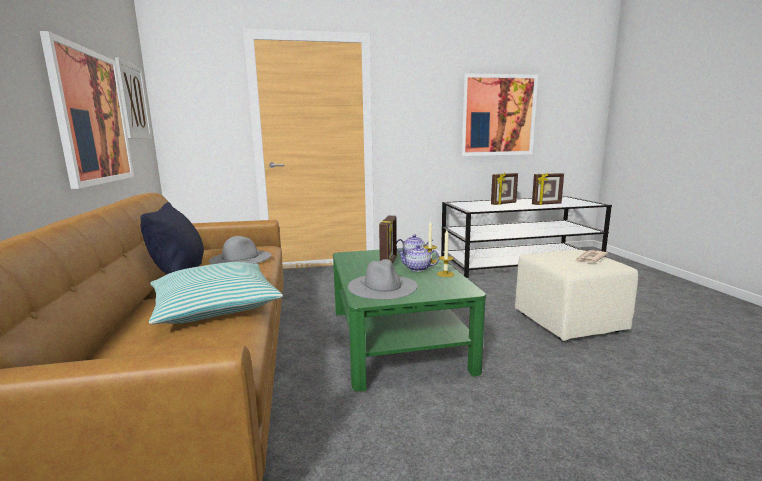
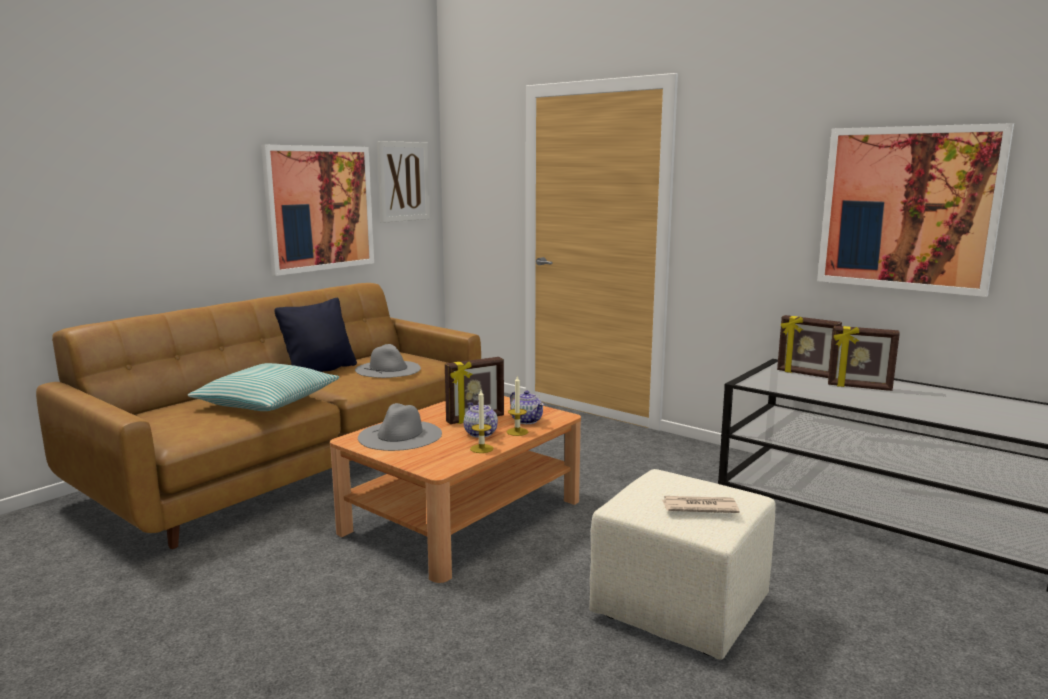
camera: 50 degrees right, 0 degrees up
(397, 338) = (463, 515): green coffee table -> brown coffee table
(546, 204) = (938, 410): picture frame -> picture frame (805, 374)

